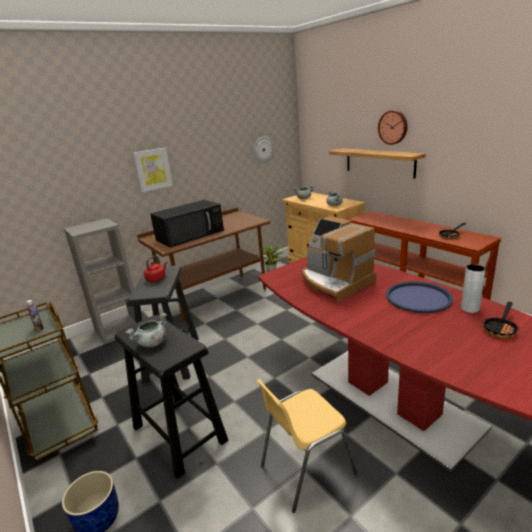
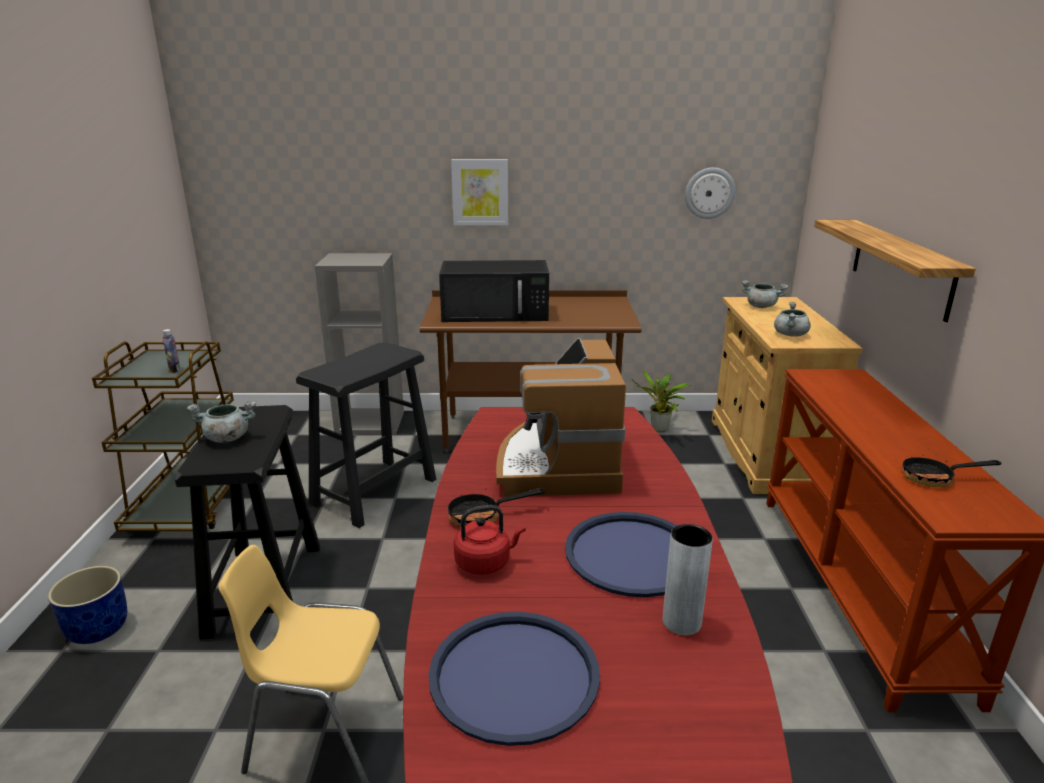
camera: 35 degrees right, 0 degrees up
(157, 279) = (368, 360): red kettle -> red kettle (485, 563)
(393, 127) = (937, 192): wall clock -> none
(461, 352) = (514, 676): none -> blue tray
(501, 329) = (662, 688): frying pan -> frying pan (482, 516)

